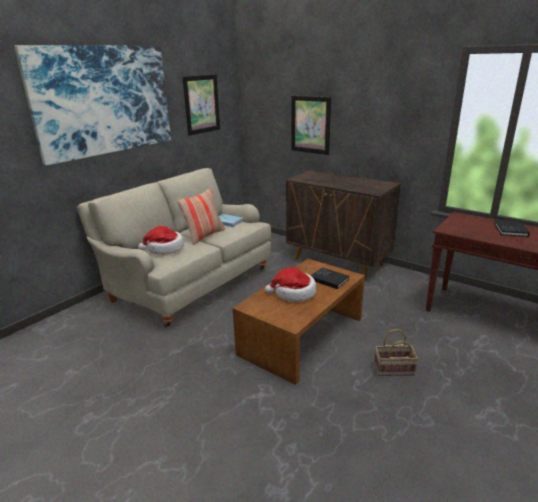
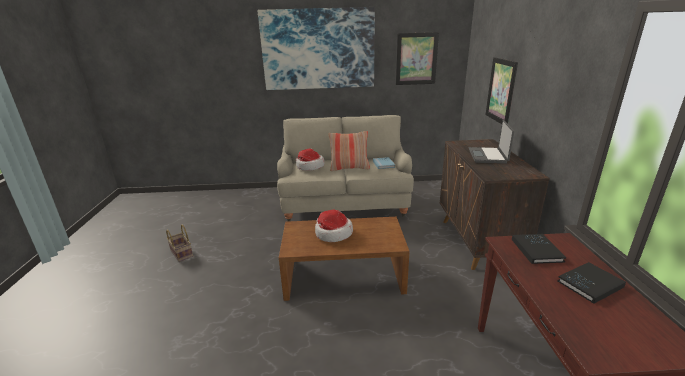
camera: 50 degrees right, 0 degrees up
(329, 279) = (375, 238): black book -> black book (536, 250)
(340, 181) = (488, 156): none -> laptop
(393, 370) = (354, 344): basket -> basket (181, 253)

